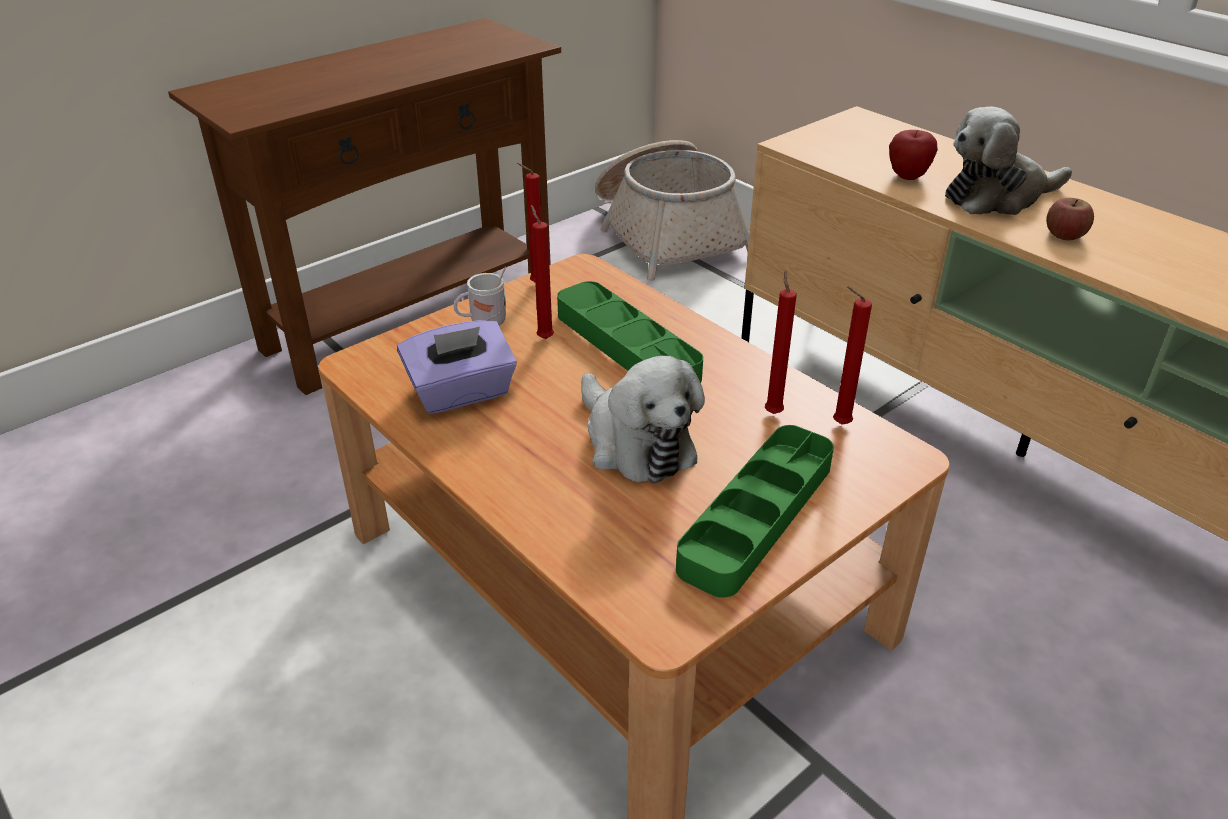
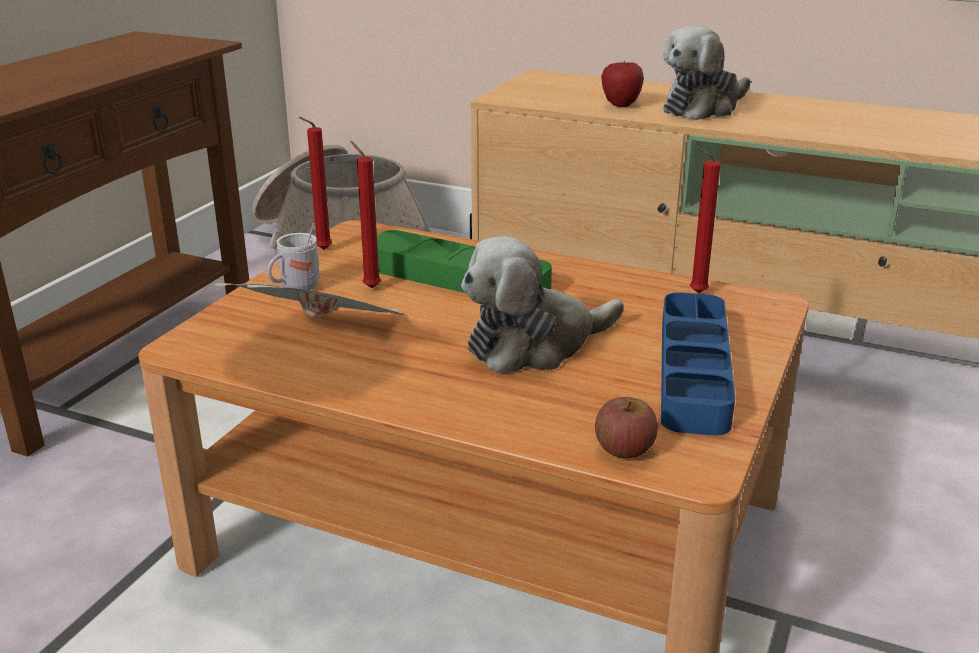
camera: 25 degrees left, 10 degrees down
(461, 393) = (325, 345): purple tissue box -> newspaper
(635, 442) = (535, 344): plush toy -> plush toy turned 120 degrees clockwise
(757, 516) = (693, 370): green tray -> blue tray
(772, 411) = (633, 297): red candle -> none
(1064, 235) = (778, 122): apple -> apple (624, 449)

